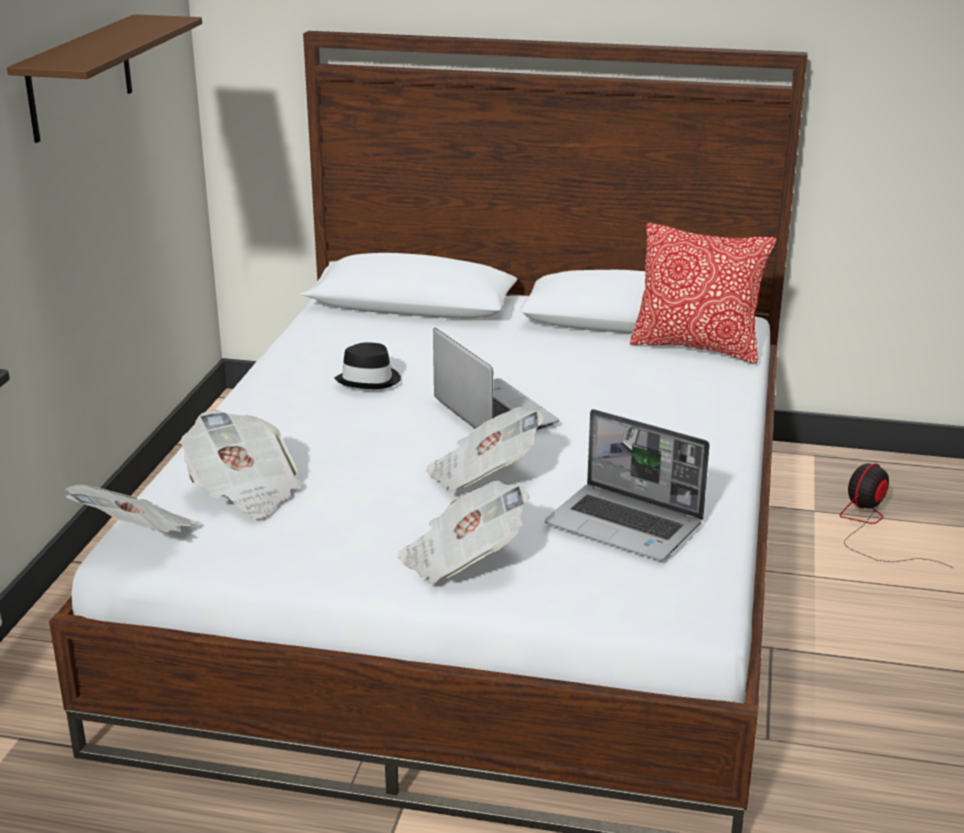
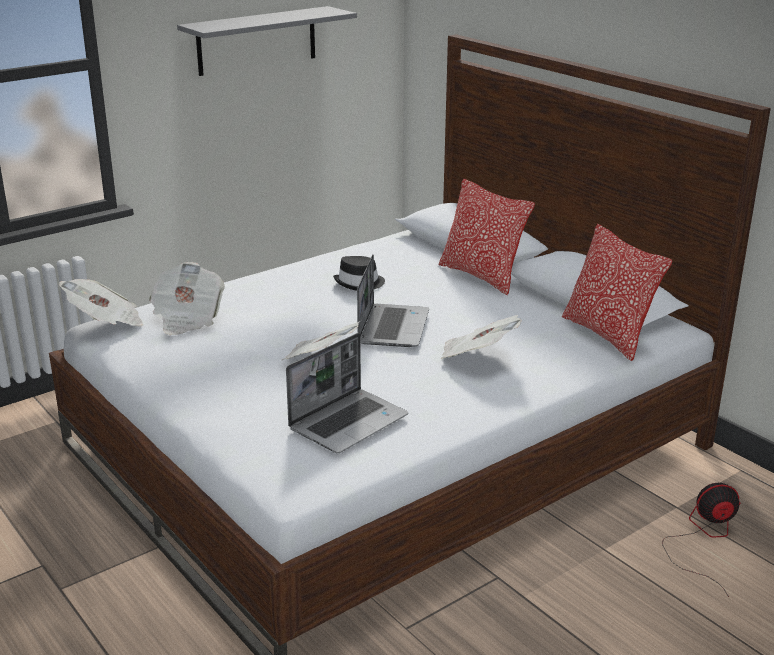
camera: 40 degrees right, 0 degrees up
(80, 77) = (257, 41): brown shelf -> grey shelf
(462, 560) = (228, 400): newspaper -> newspaper (477, 356)
(481, 329) = (482, 276): none -> pillow
(626, 525) = (349, 422): laptop -> laptop turned 120 degrees counterclockwise

